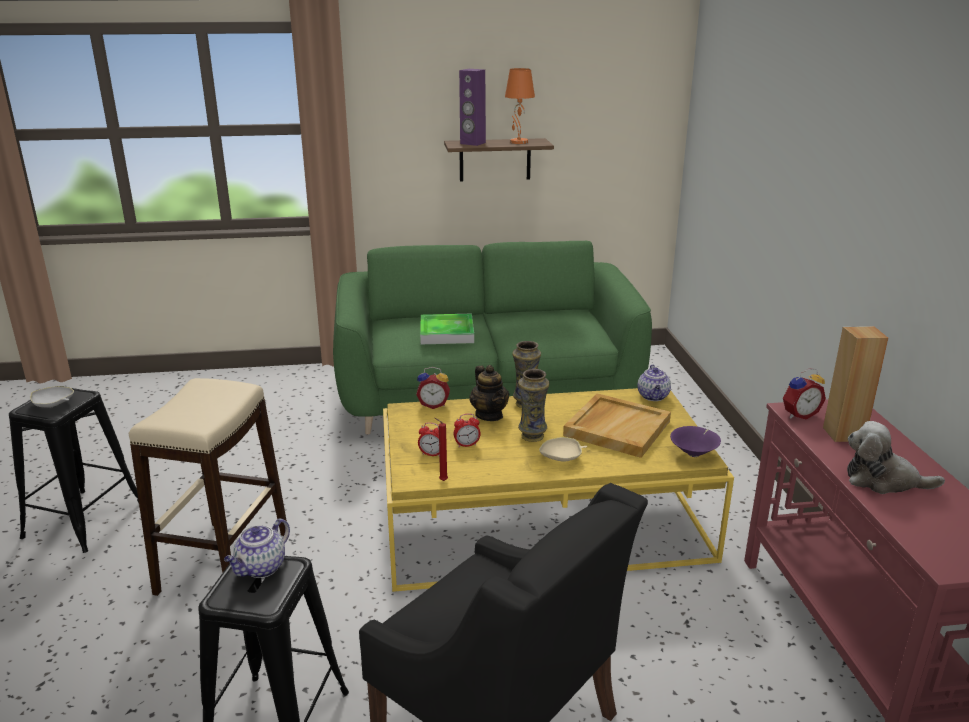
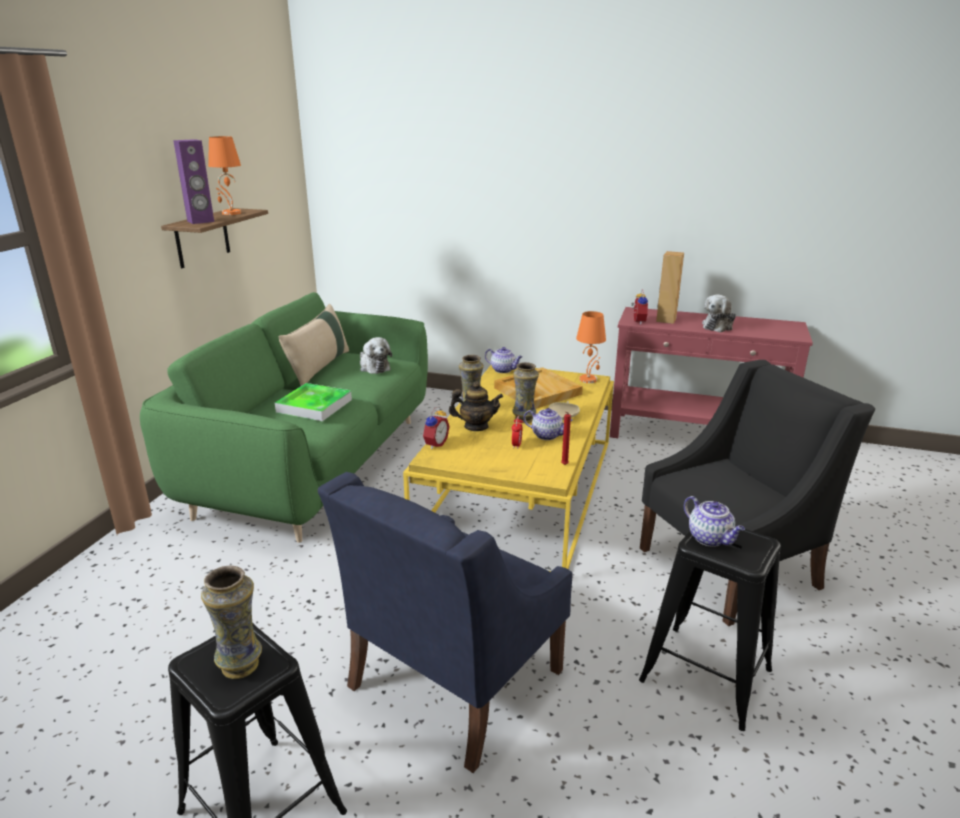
camera: 65 degrees left, 0 degrees up
(53, 405) = (241, 665): white bowl -> vase
(224, 562) = (453, 679): beige stool -> blue armchair
(432, 454) = (520, 461): alarm clock -> none
(504, 457) = (547, 435): none -> teapot
(534, 313) = (319, 368): none -> beige pillow
(560, 332) = (373, 367): none -> plush toy
(694, 453) = (588, 379): purple bowl -> orange table lamp

